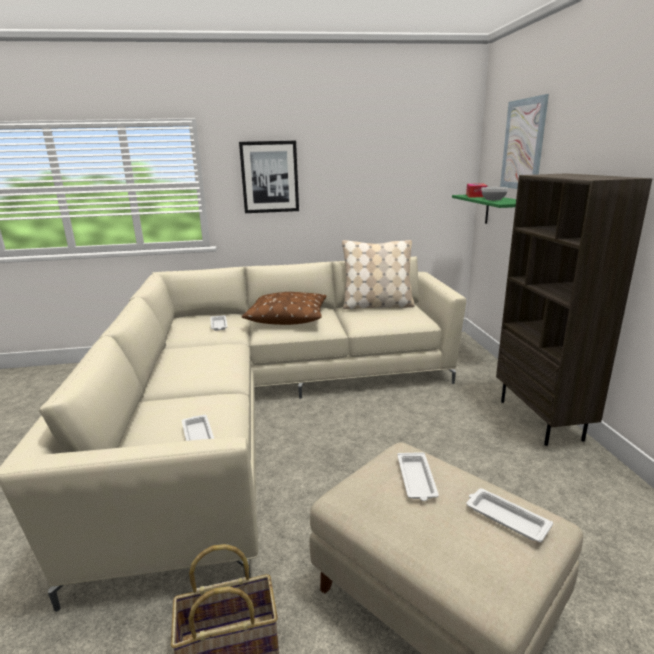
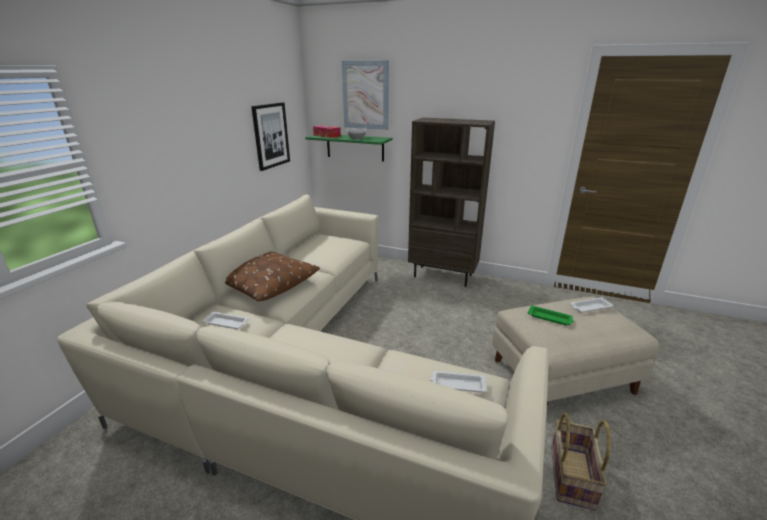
camera: 60 degrees left, 5 degrees up
(269, 177) = (163, 140): picture -> picture (271, 135)
(377, 306) = (306, 245): beige pillow -> none
(416, 480) = (550, 318): white tray -> green tray

